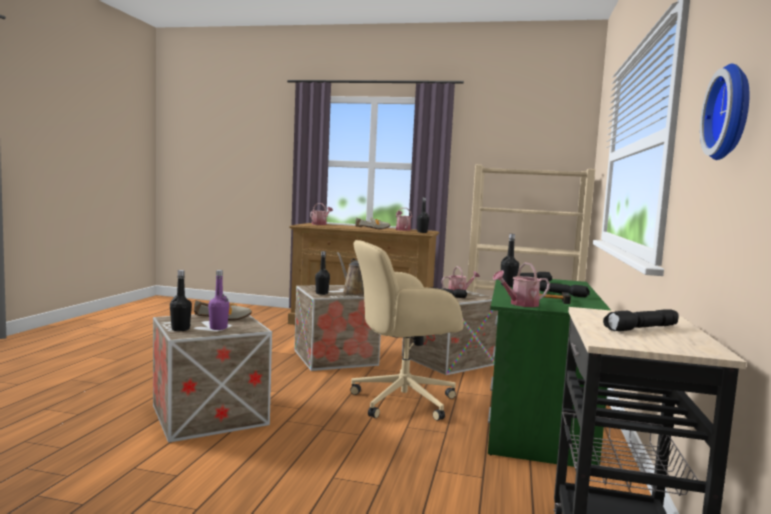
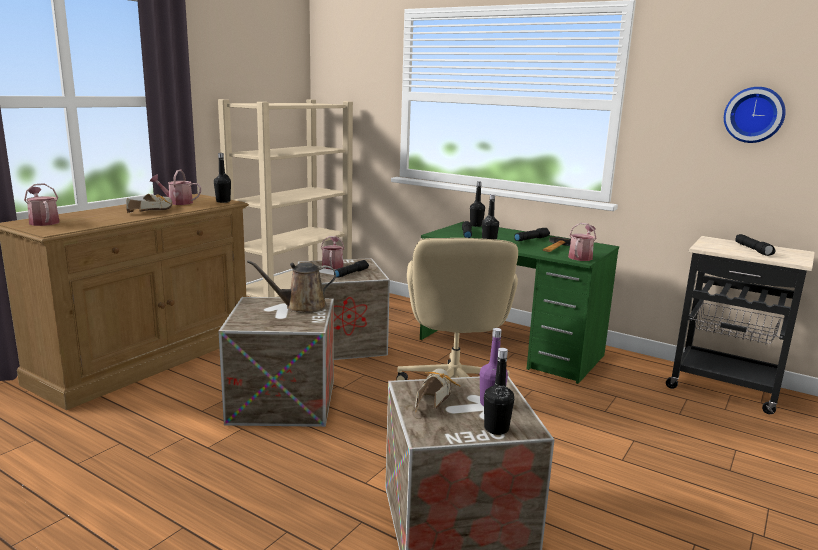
camera: 70 degrees left, 10 degrees up
(322, 293) = (294, 323): black bottle -> black bottle (476, 225)
(520, 304) = (581, 256): watering can -> watering can turned 150 degrees counterclockwise

